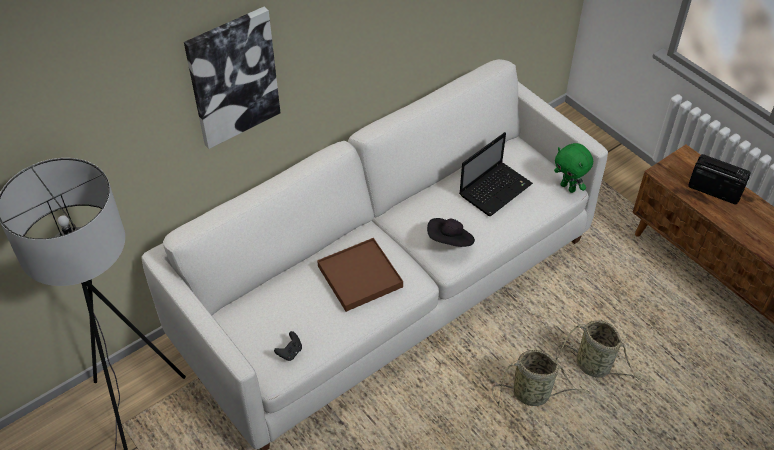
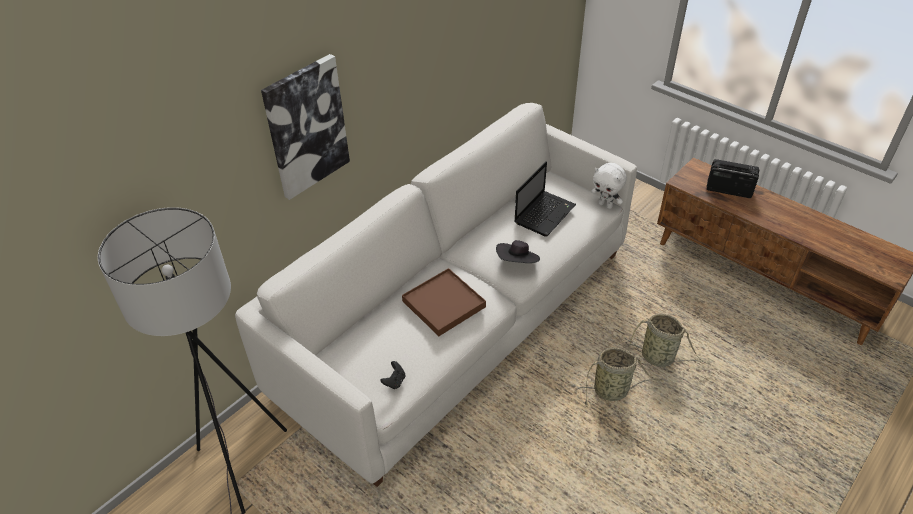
camera: 10 degrees left, 5 degrees down
(568, 187) = (605, 205): green plush toy -> white plush toy

